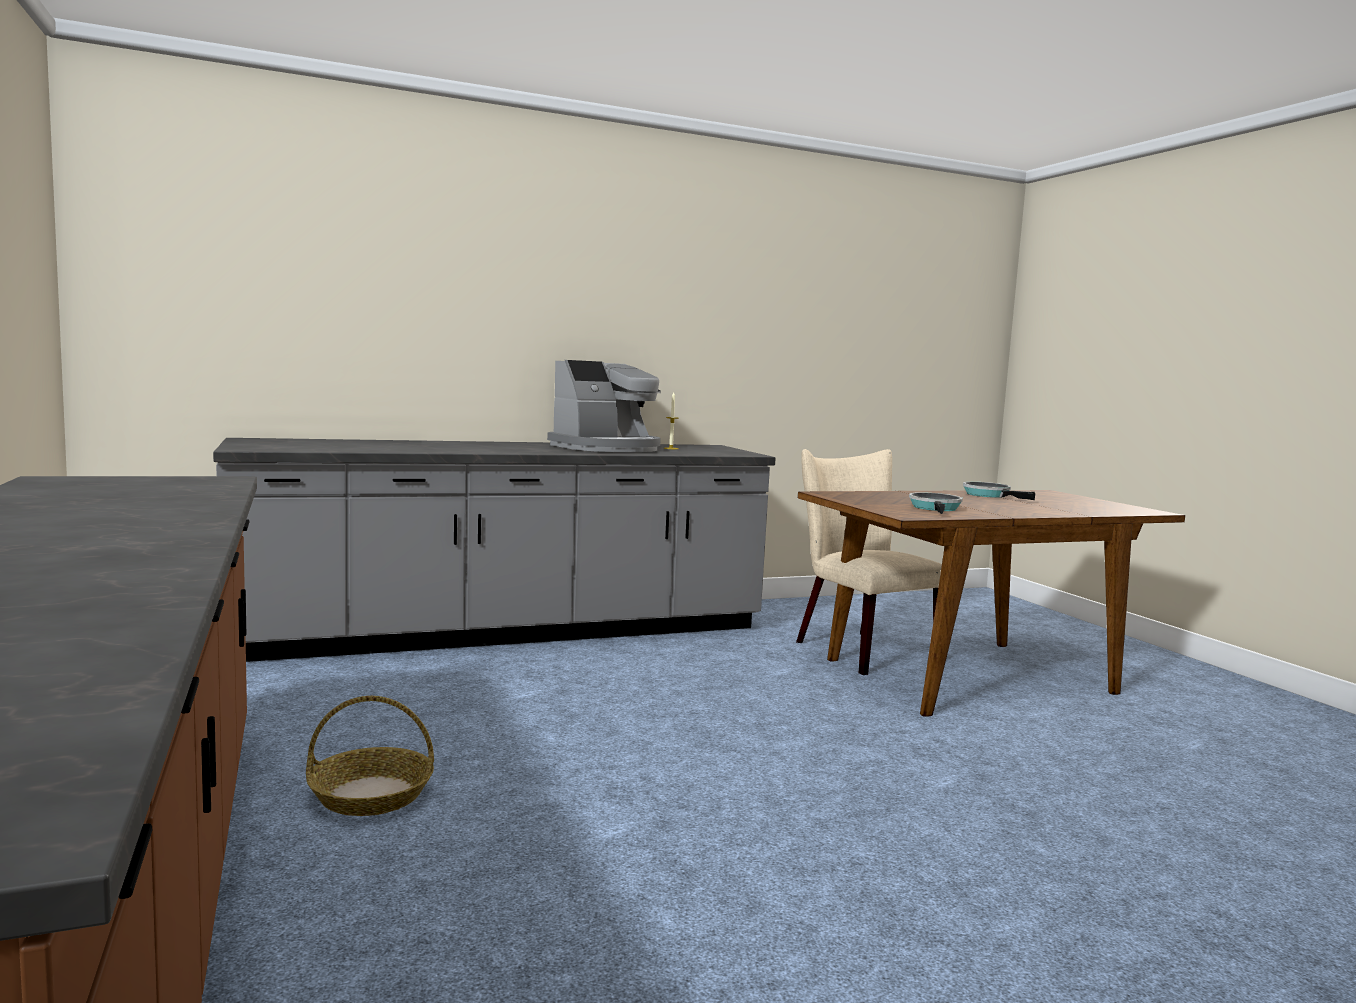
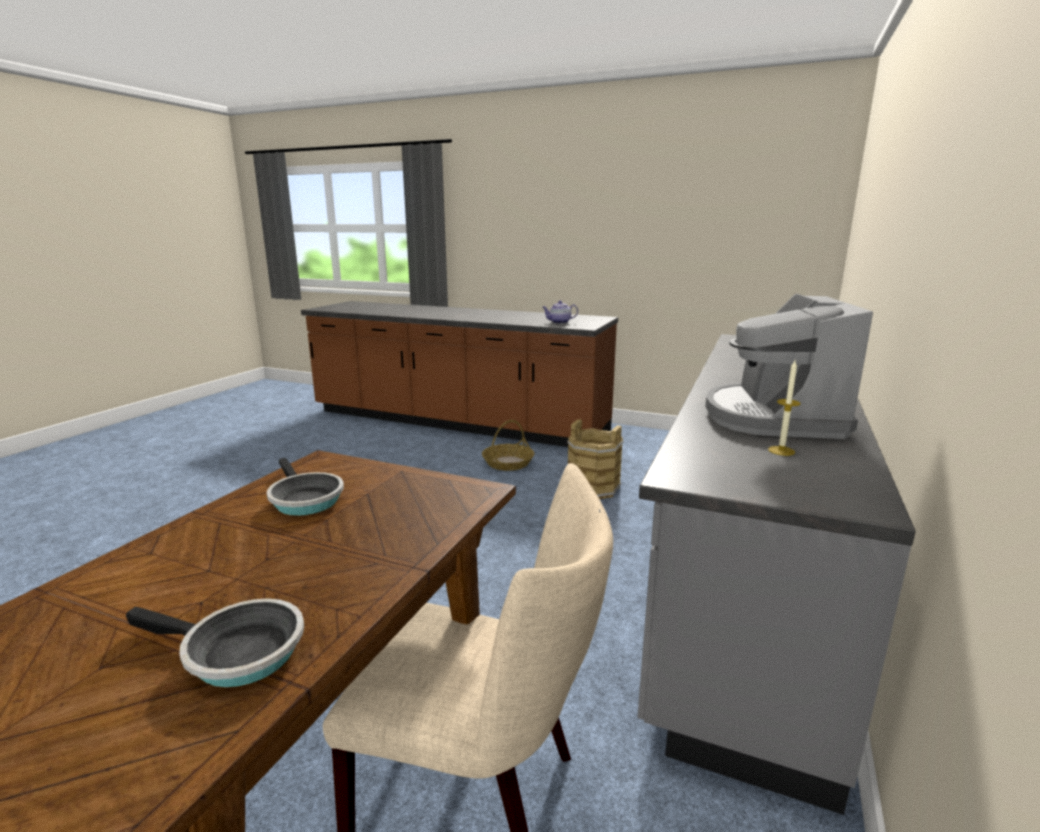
camera: 135 degrees right, 10 degrees up
(174, 489) = (559, 322): none -> teapot
(402, 712) = (593, 487): none -> brown bucket

